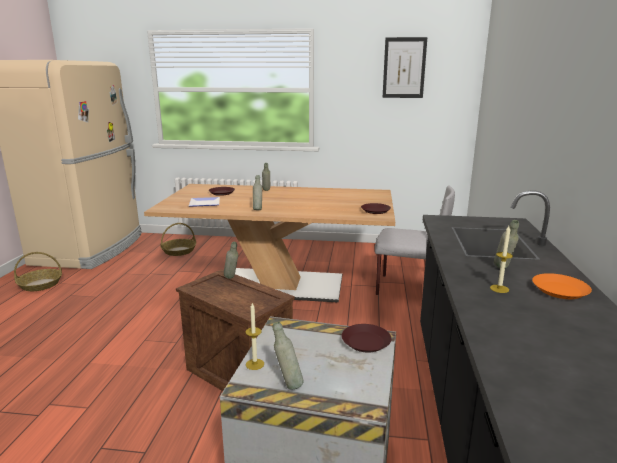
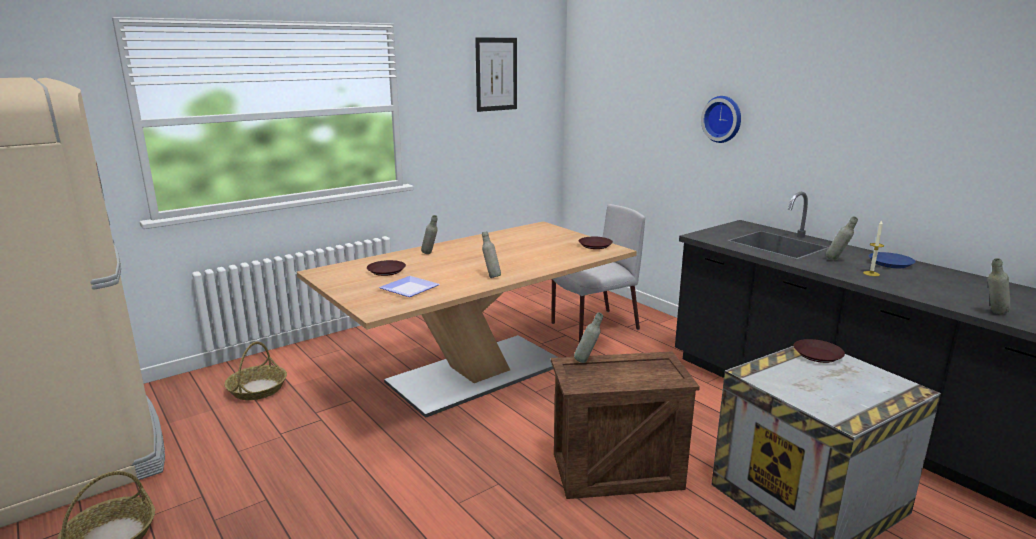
camera: 45 degrees left, 0 degrees up
(255, 364) = (812, 405): candle -> none
(288, 384) = (859, 404): grey bottle -> grey bottle (993, 313)
(534, 109) = (723, 119): none -> wall clock
(560, 291) = (891, 263): orange plate -> blue plate

